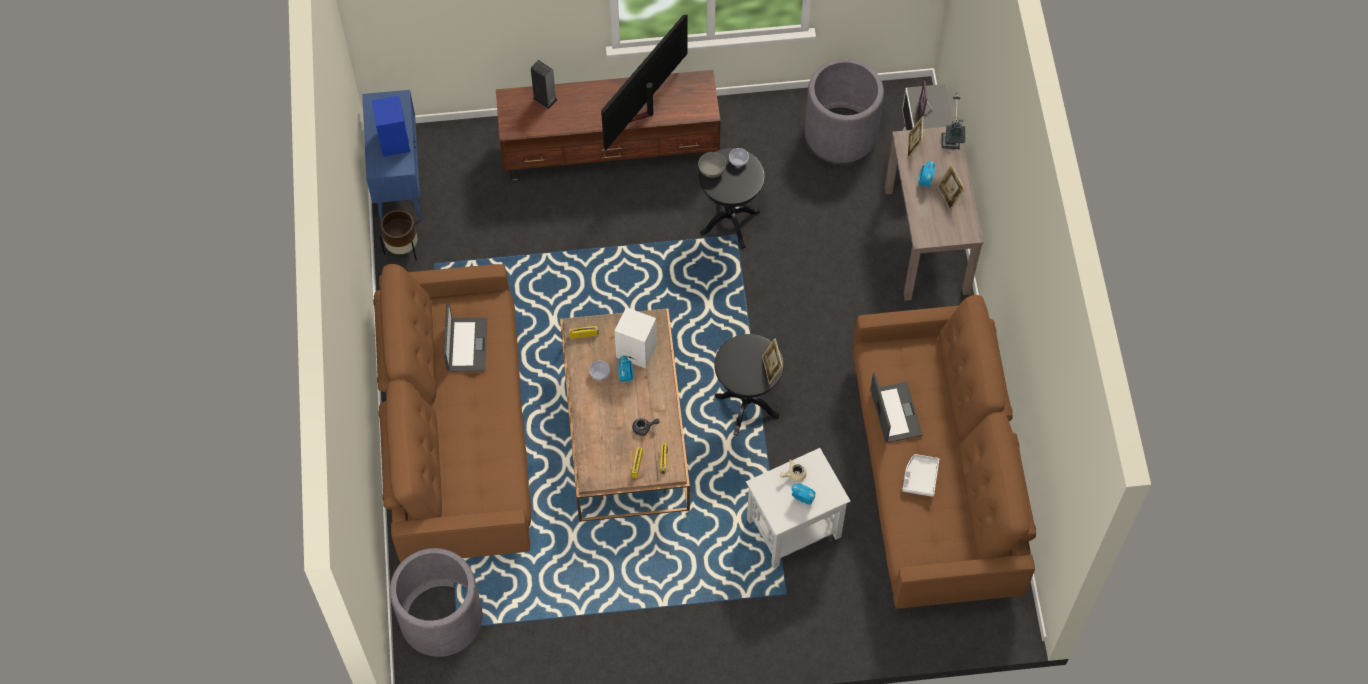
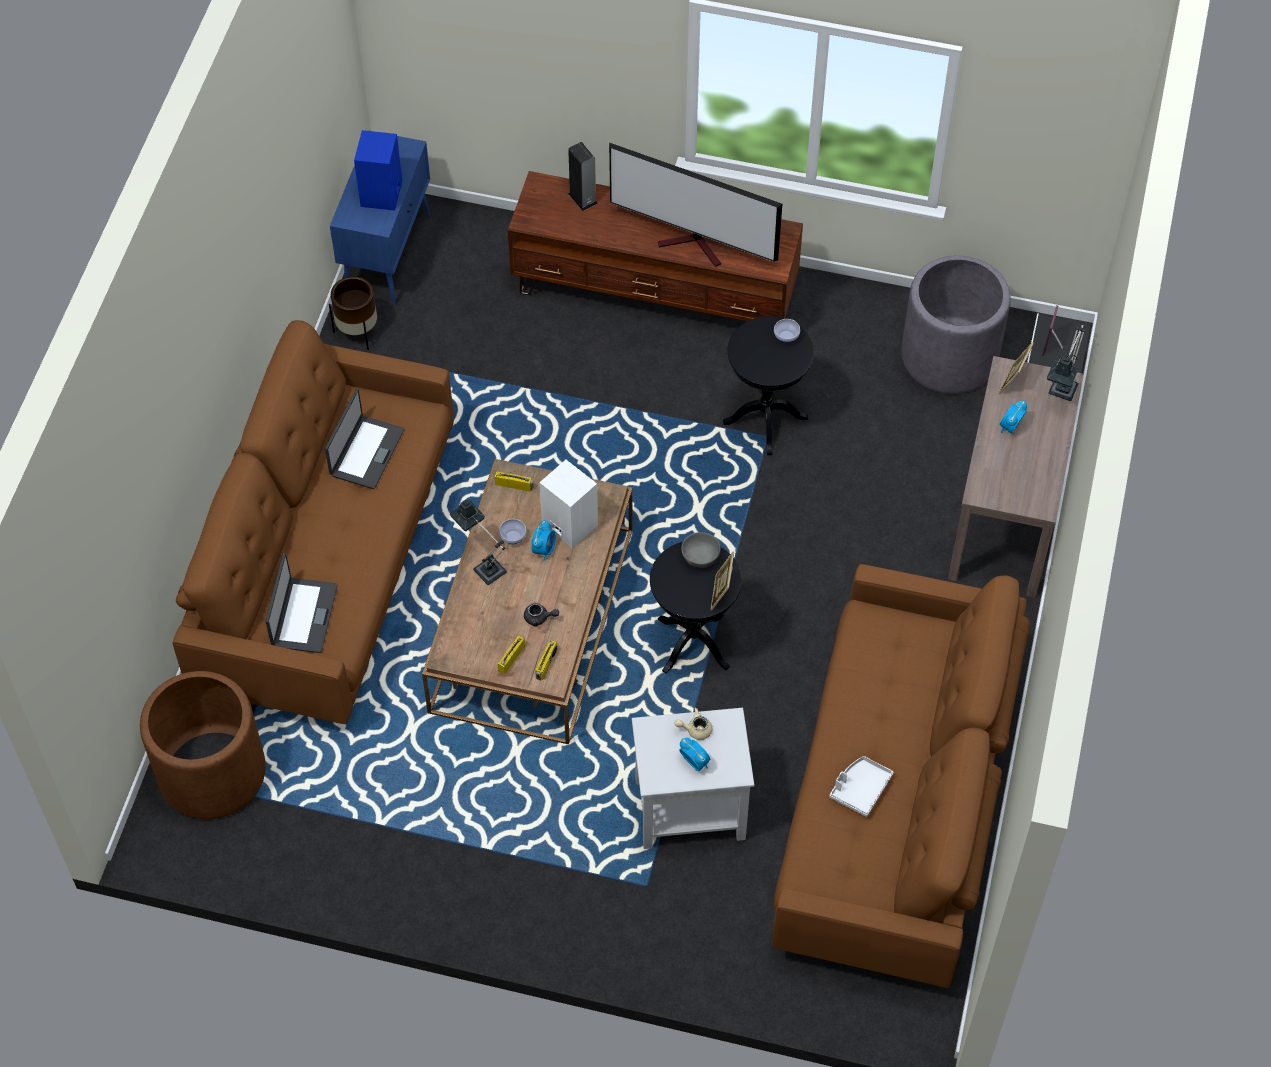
camera: 20 degrees right, 5 degrees down
(441, 618) = (212, 772): grey planter -> brown planter
(589, 402) = (485, 566): none -> table lamp
(643, 111) = (695, 246): television -> television turned 120 degrees counterclockwise
(711, 170) = (747, 337): grey bowl -> grey bowl (699, 557)
(894, 413) = (861, 699): laptop -> laptop (303, 615)
(949, 196) = (1033, 454): picture frame -> none

